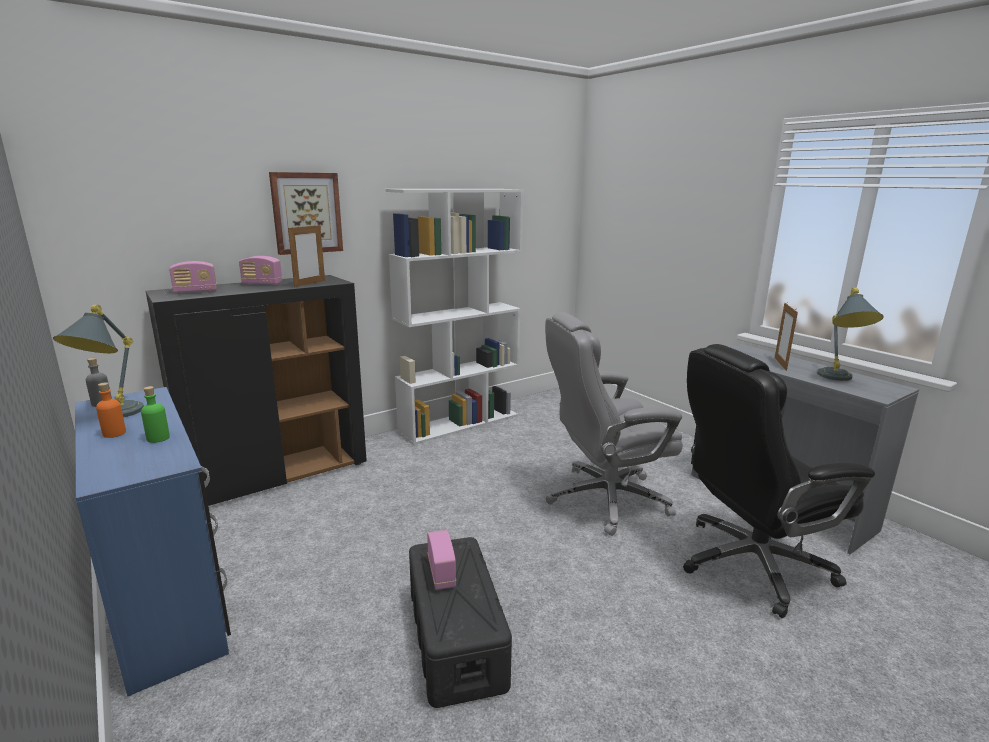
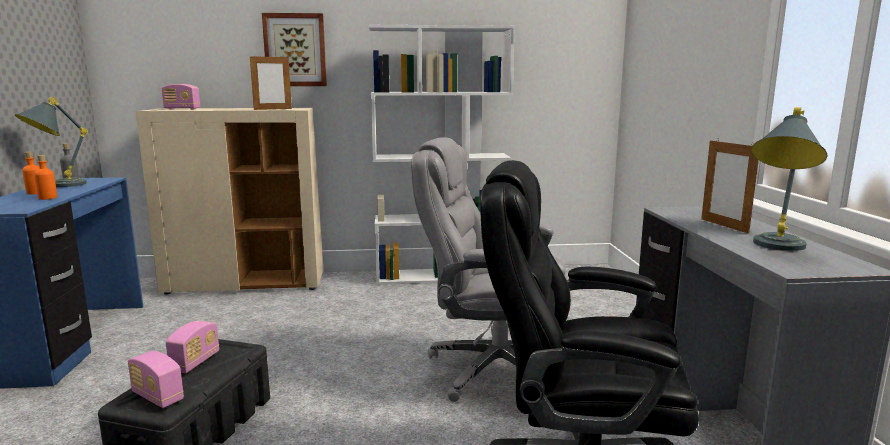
camera: 30 degrees right, 5 degrees down
(158, 438) = (48, 198): green bottle -> orange bottle
(262, 284) = (240, 108): radio -> radio (157, 397)
(279, 474) = (246, 284): black cabinet -> beige cabinet
(780, 364) = (724, 226): picture frame -> picture frame turned 60 degrees counterclockwise

